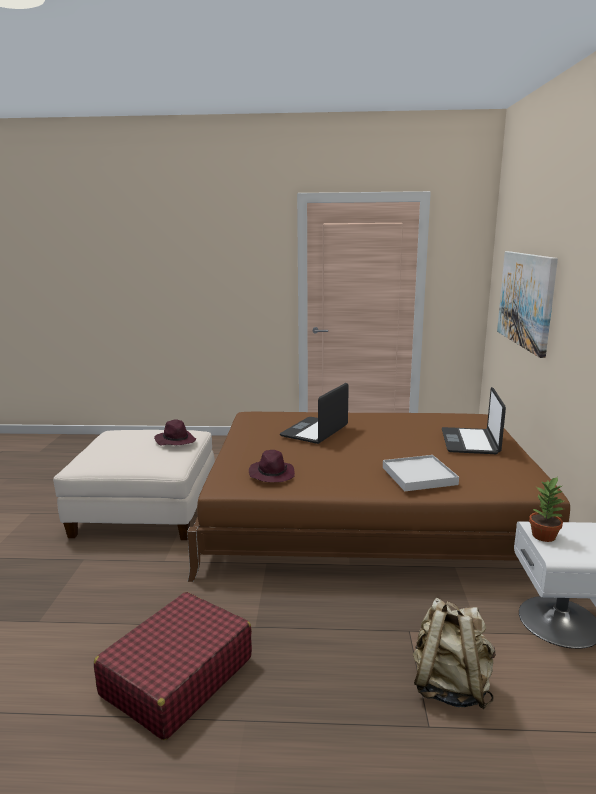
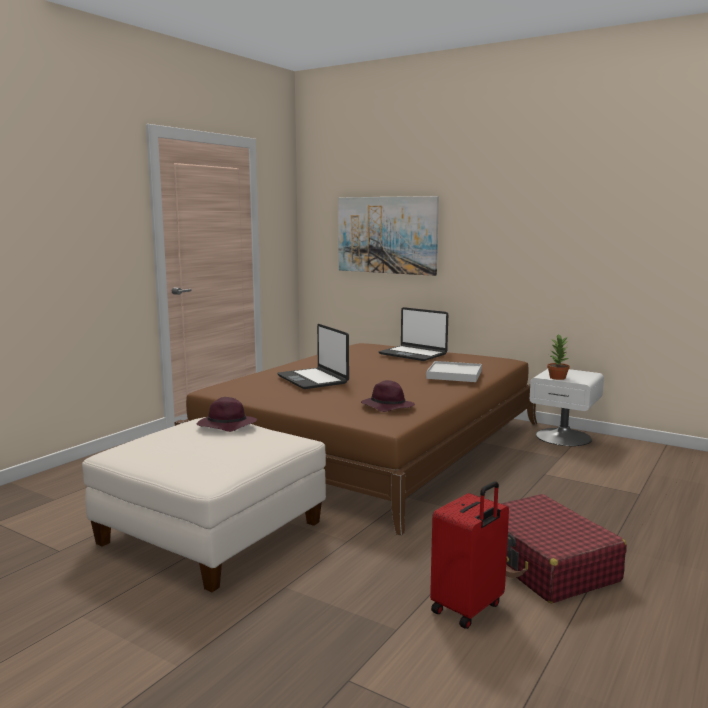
camera: 60 degrees left, 5 degrees down
(77, 648) = (468, 608): none -> red suitcase
(450, 686) = (606, 479): beige backpack -> none

